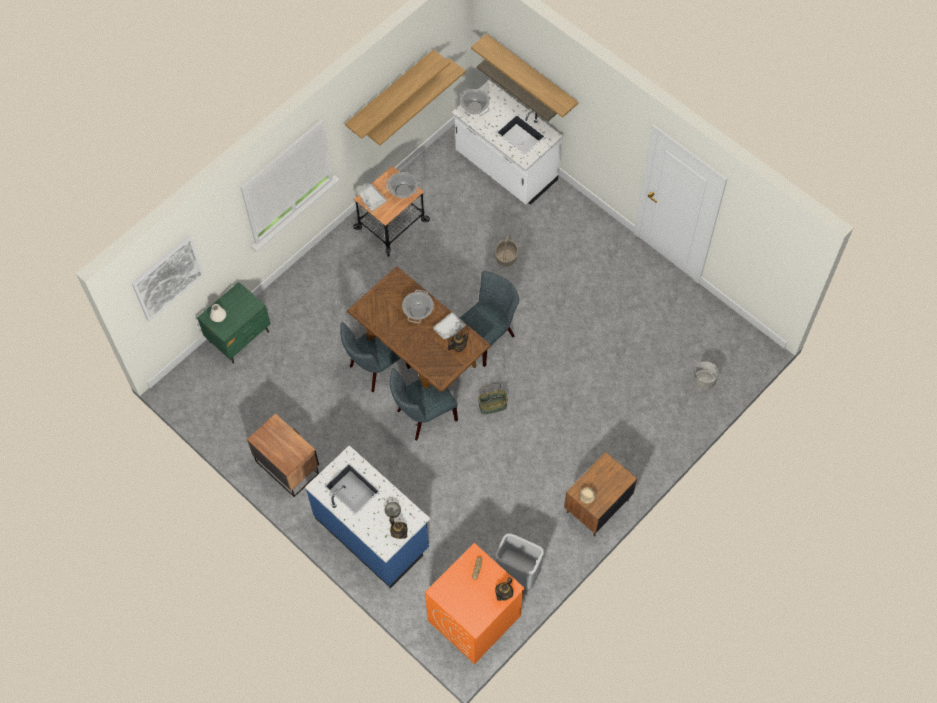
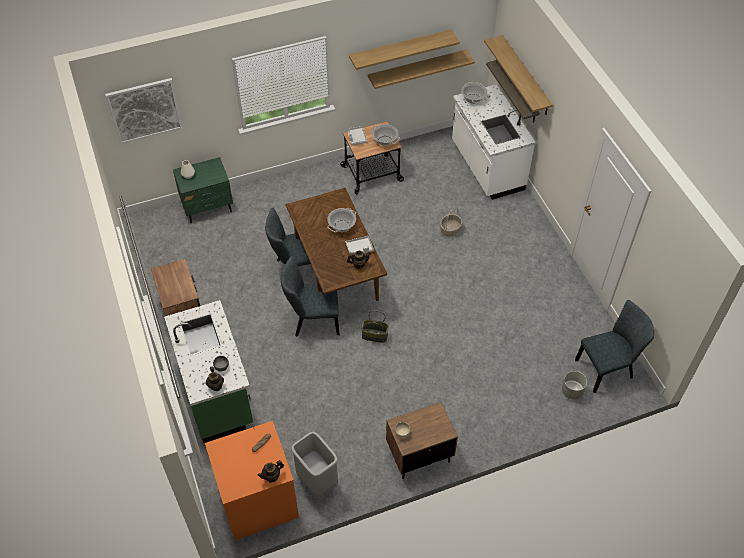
camera: 25 degrees right, 10 degrees down
(372, 532) = (216, 392): blue counter -> green counter
(488, 336) = (401, 281): grey chair -> grey chair (607, 368)

